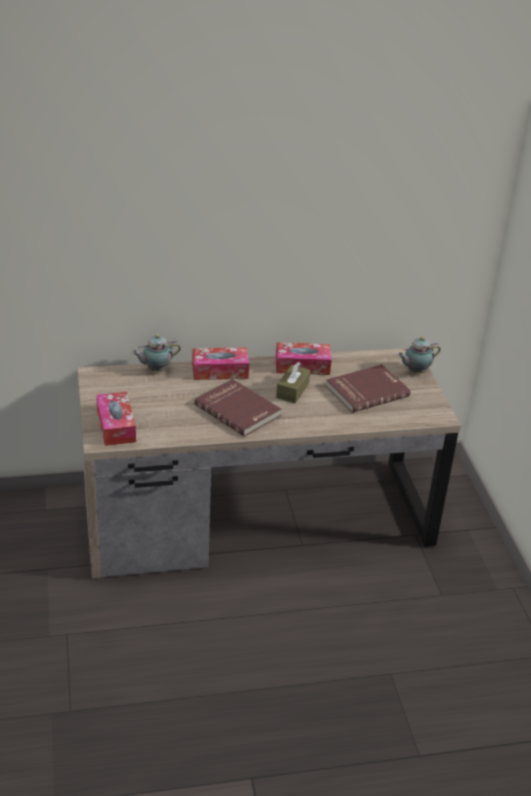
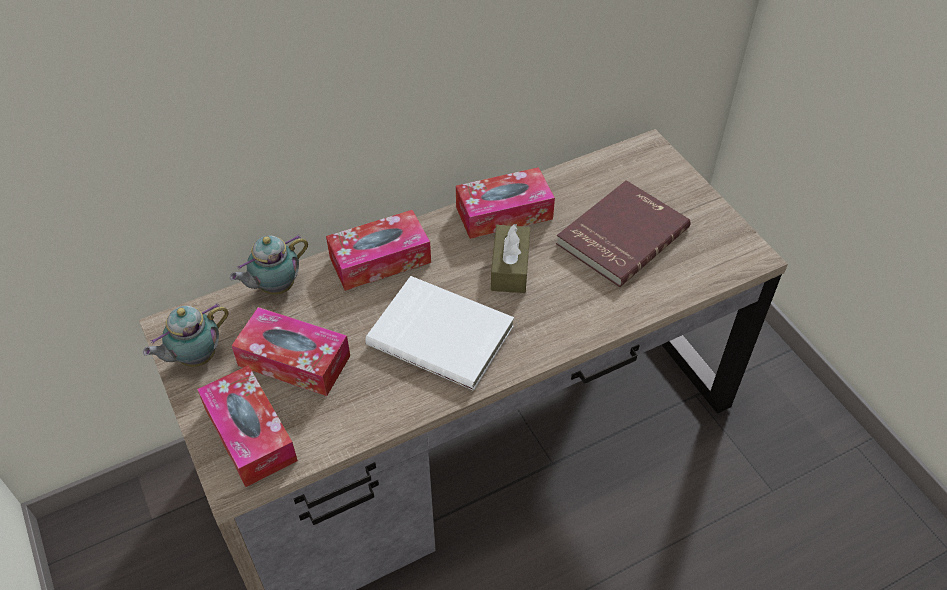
camera: 15 degrees left, 15 degrees up
(152, 402) = (294, 361): none -> tissue box
(238, 409) = (442, 334): red book -> white book
(415, 371) = (674, 177): teapot -> teapot (195, 358)

